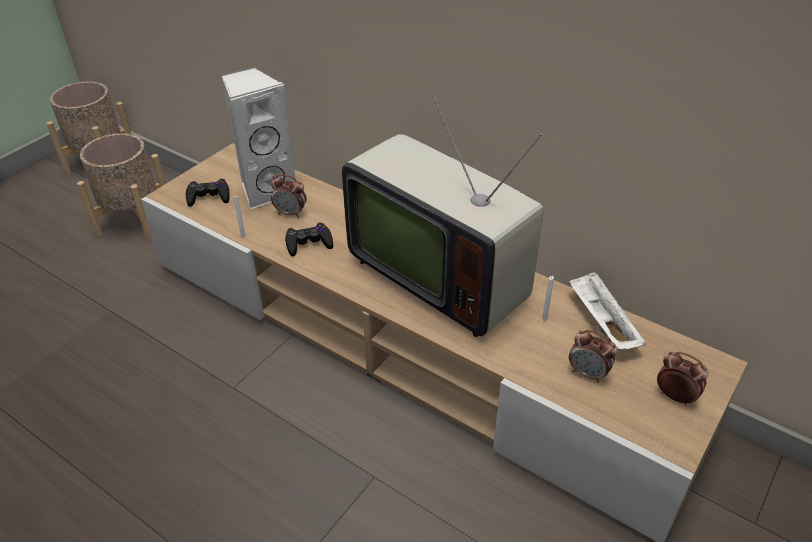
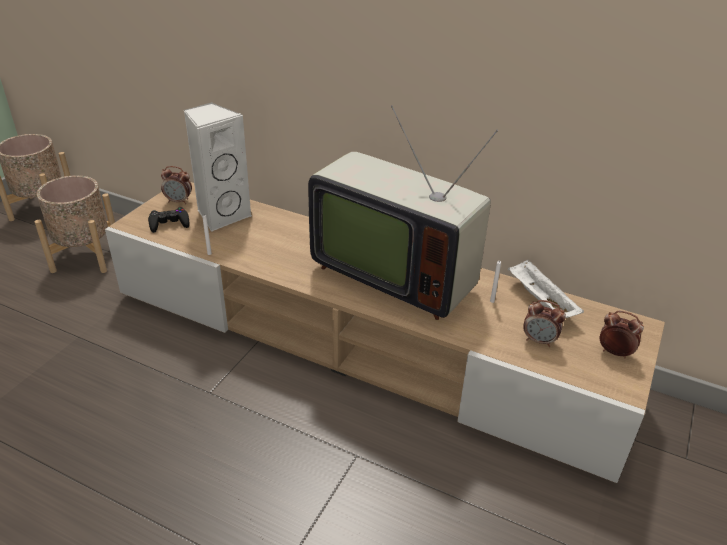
camera: 10 degrees left, 5 degrees down
(291, 213) = (249, 232): alarm clock -> alarm clock (179, 201)
(309, 243) = (271, 256): black game controller -> none

